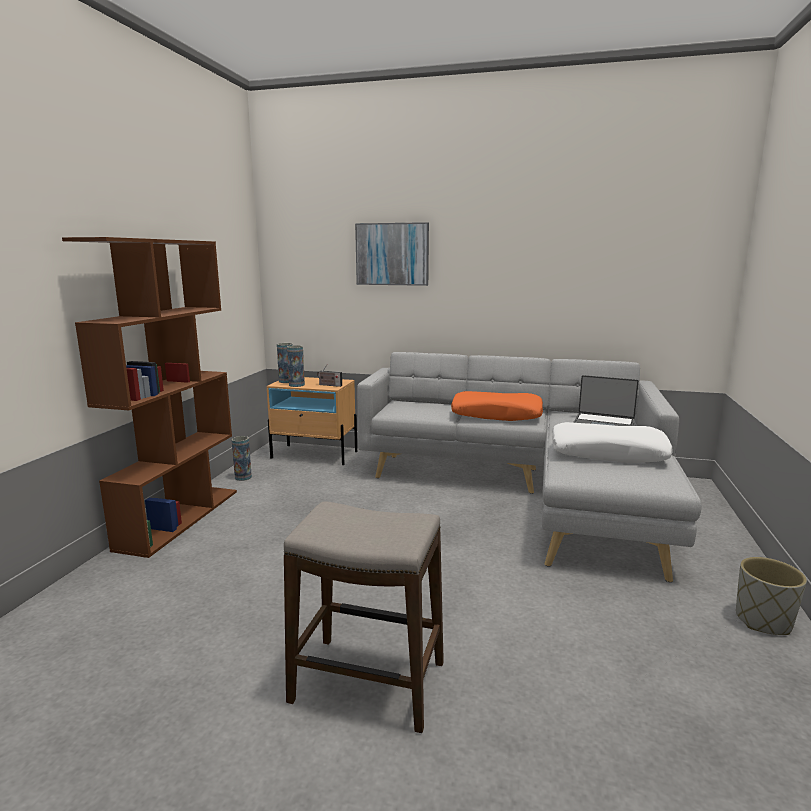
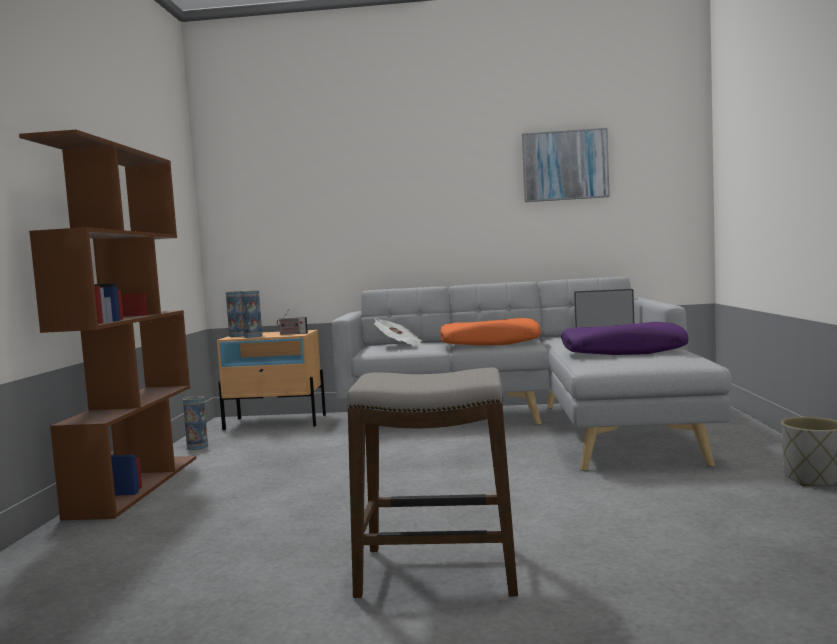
camera: 10 degrees left, 10 degrees down
(392, 254) = (353, 185): picture -> picture (565, 165)
(417, 408) = (399, 346): none -> newspaper
(608, 453) = (623, 351): white pillow -> purple pillow

